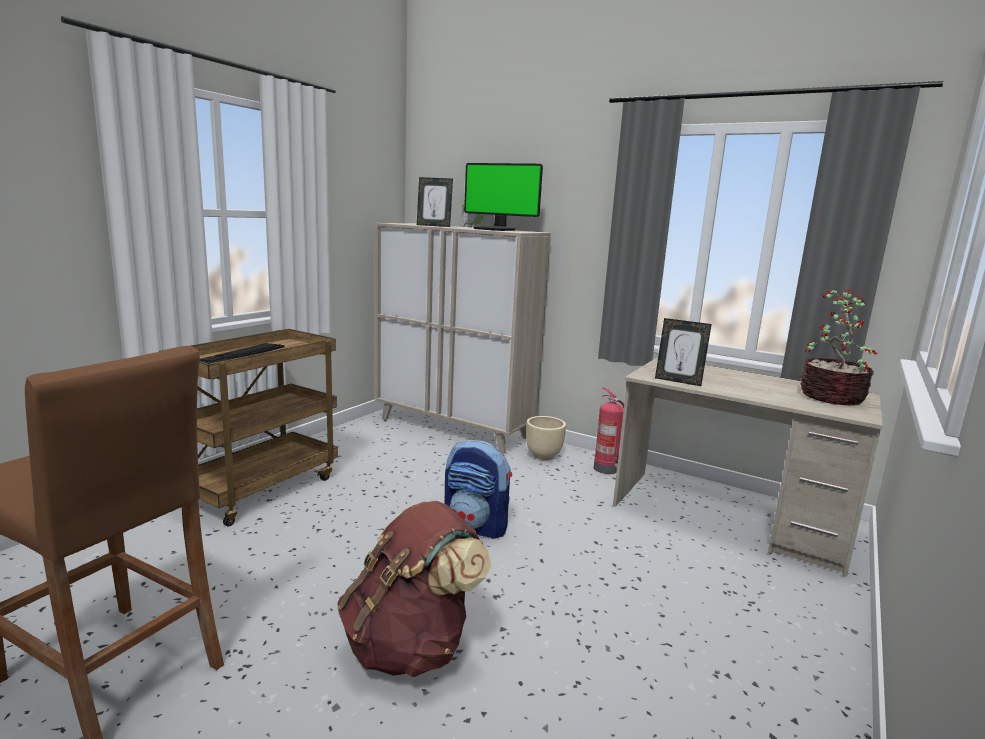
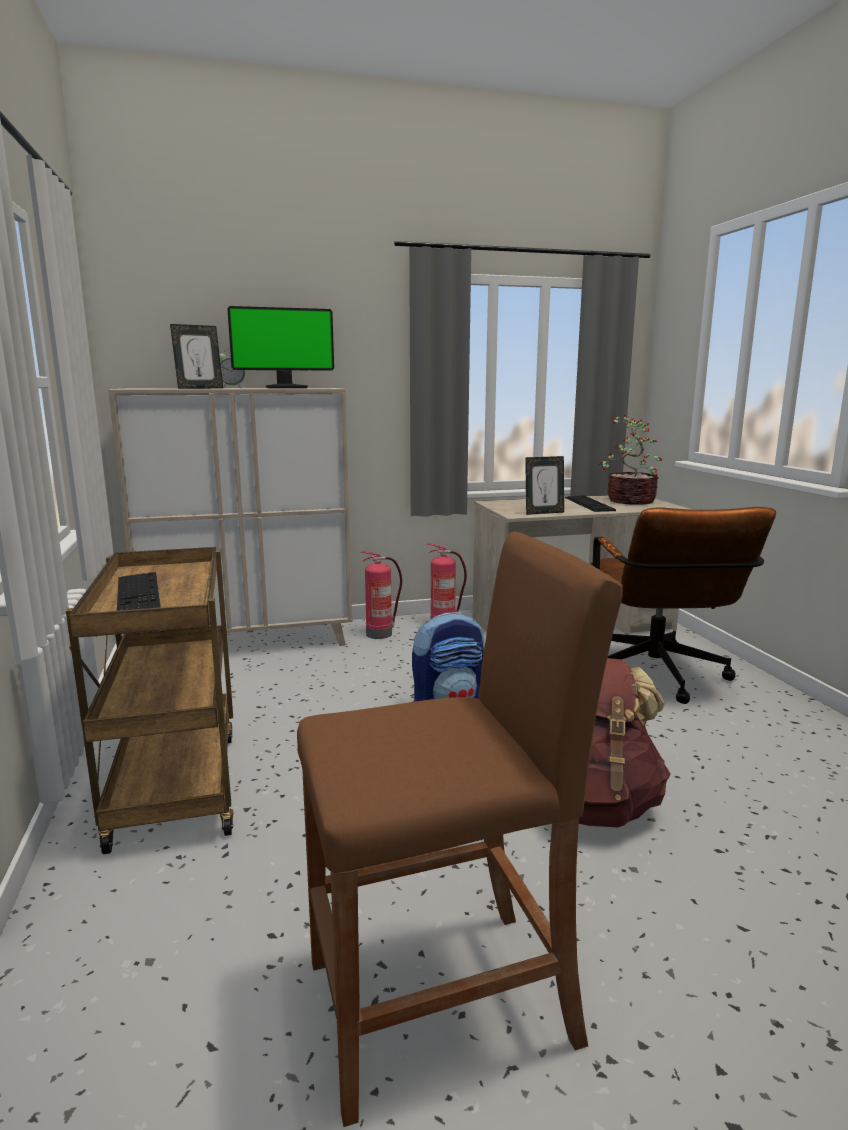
camera: 45 degrees left, 0 degrees up
(544, 456) = (380, 634): beige planter -> fire extinguisher
(706, 605) = (658, 679): none -> brown office chair
(764, 387) = (588, 504): none -> keyboard

